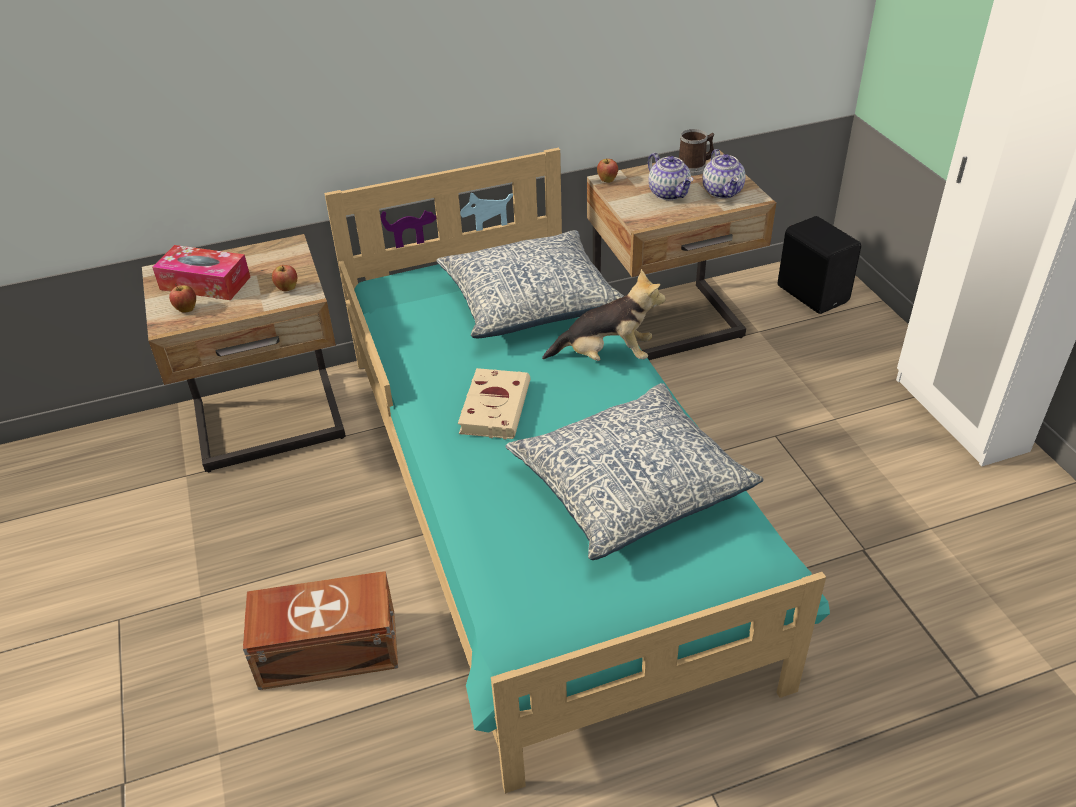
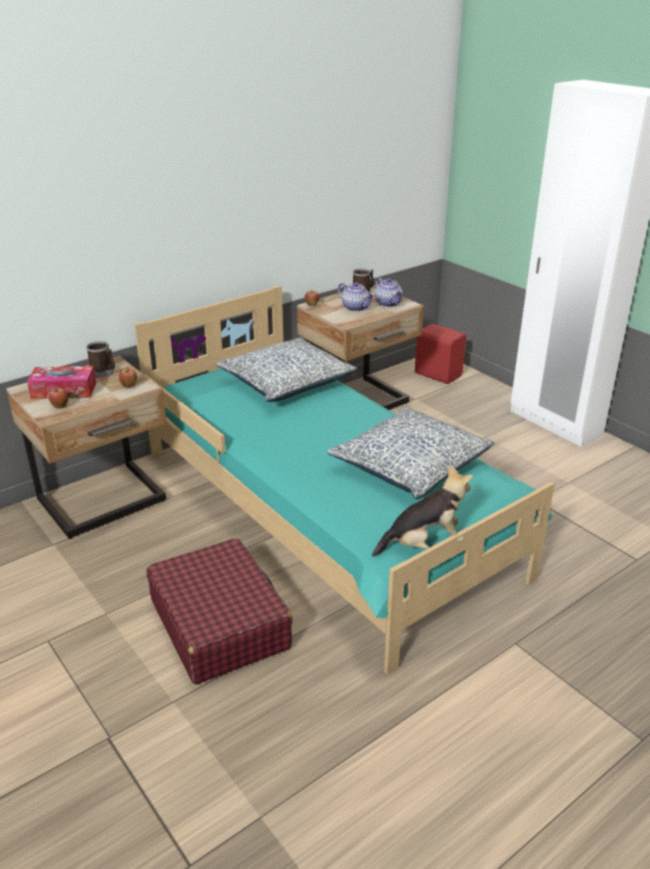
camera: 20 degrees left, 10 degrees down
(269, 260) = (104, 372): none -> mug
(326, 648) = (219, 623): brown storage box -> red suitcase
(495, 406) = (298, 439): beige book -> none
(606, 356) = (354, 403): plush toy -> plush toy (424, 544)
(813, 293) = (438, 374): black speaker -> red speaker

